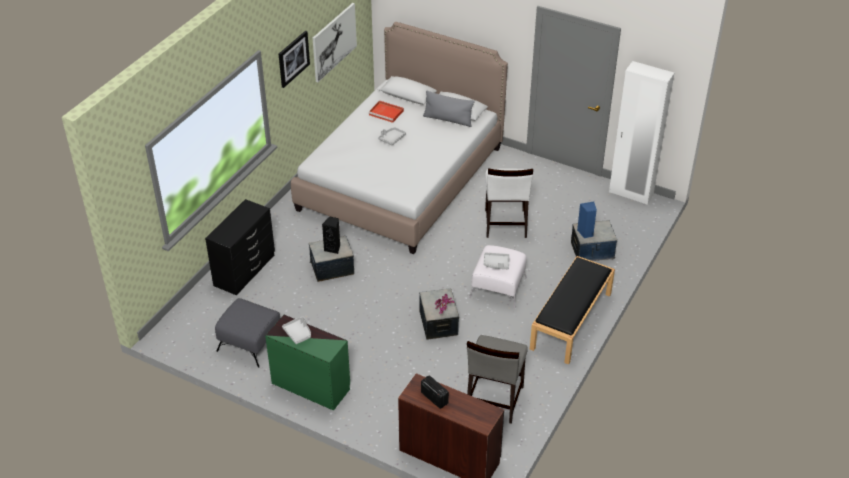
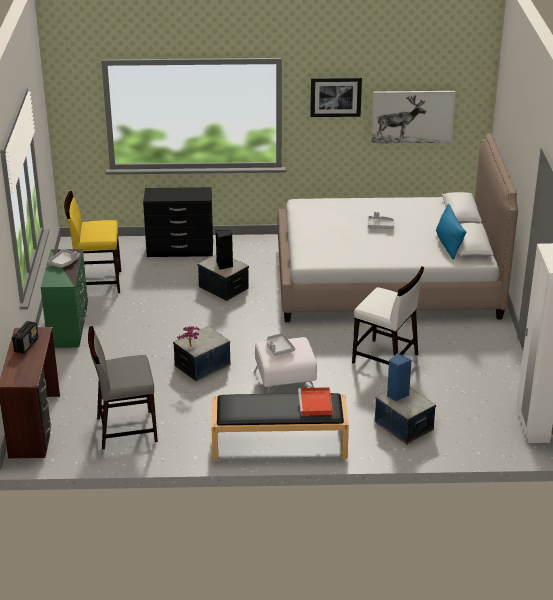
camera: 60 degrees right, 10 degrees down
(250, 342) = (97, 282): grey ottoman -> yellow chair
(386, 113) = (417, 212): red tray -> red tray (315, 404)
(448, 119) = (448, 244): grey pillow -> blue pillow
(505, 224) = (385, 359): white chair -> white chair turned 120 degrees counterclockwise

